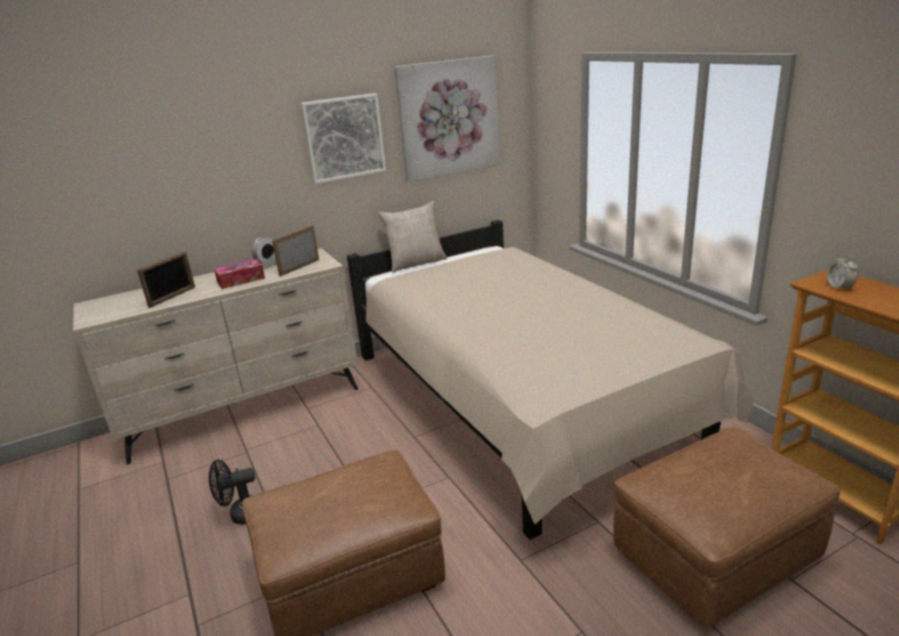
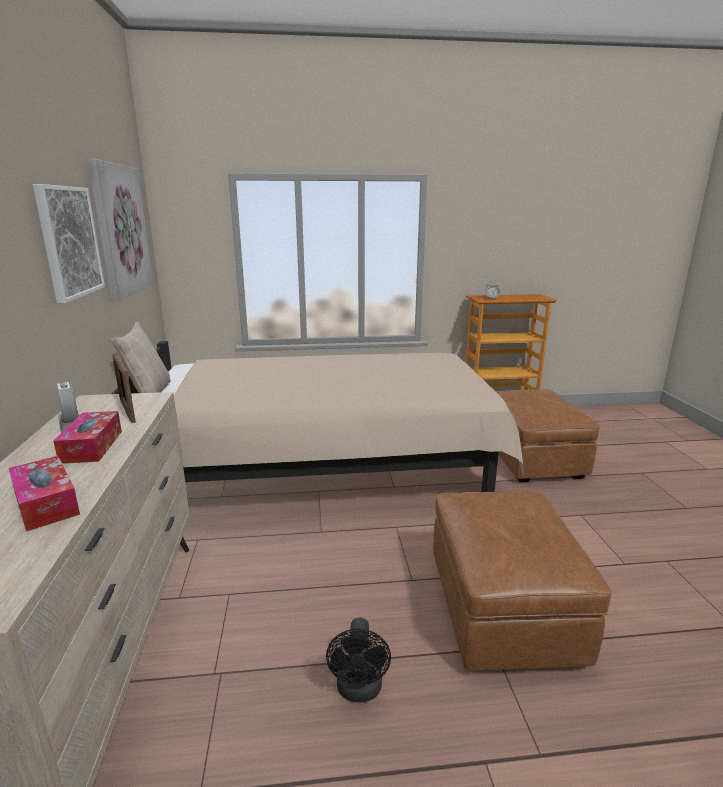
camera: 70 degrees left, 5 degrees down
(172, 297) = (46, 503): picture frame -> tissue box

